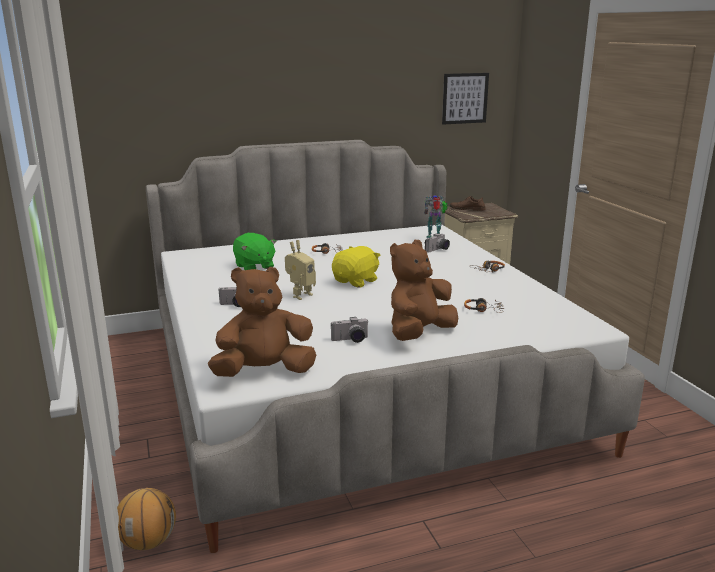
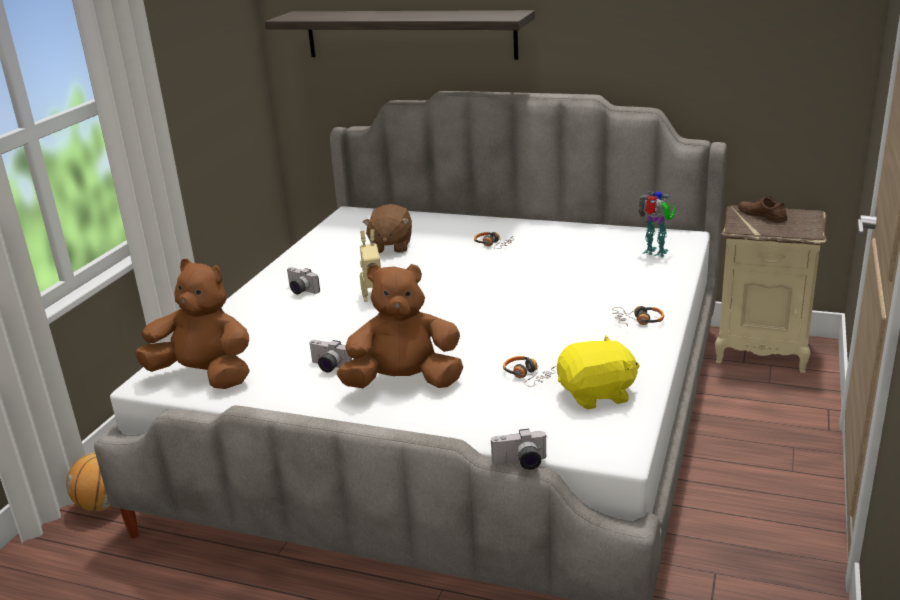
camera: 40 degrees right, 5 degrees up
(209, 103) = (409, 34): none -> shelf
(254, 266) = (390, 246): green plush toy -> brown plush toy
(356, 281) = (457, 293): yellow plush toy -> yellow plush toy (597, 395)
(438, 250) = (628, 272): camera -> camera (520, 463)
(465, 98) = (781, 43): picture -> none

